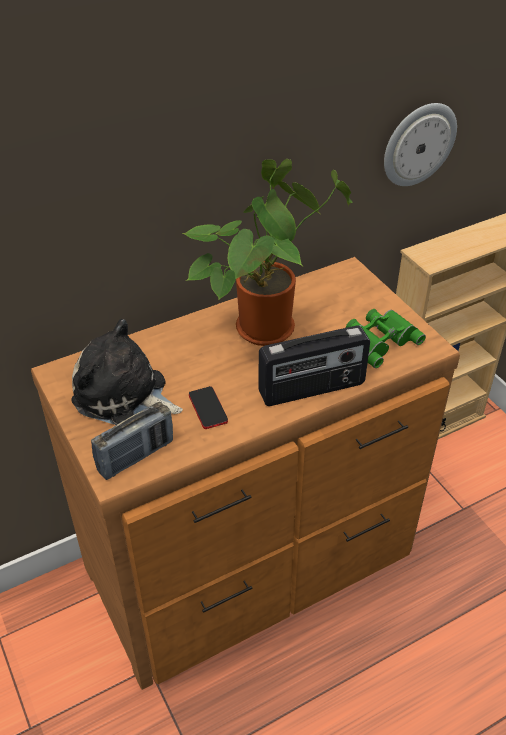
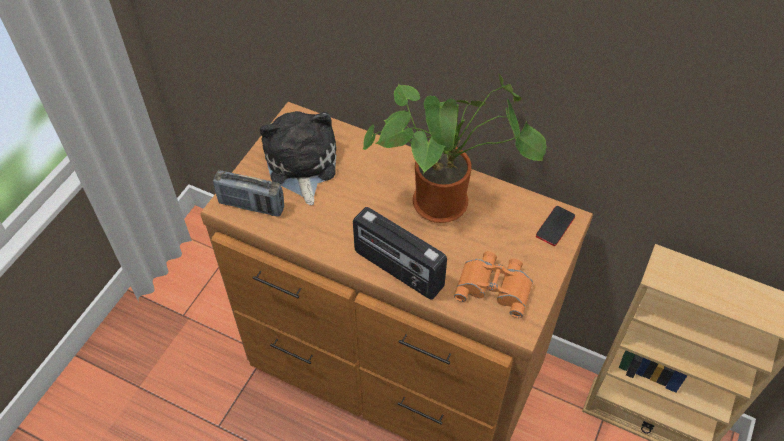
camera: 55 degrees right, 10 degrees up
(208, 408) = (326, 218): phone -> phone (555, 226)
(379, 340) = (495, 285): green binoculars -> orange binoculars
(418, 144) = (701, 162): wall clock -> none

